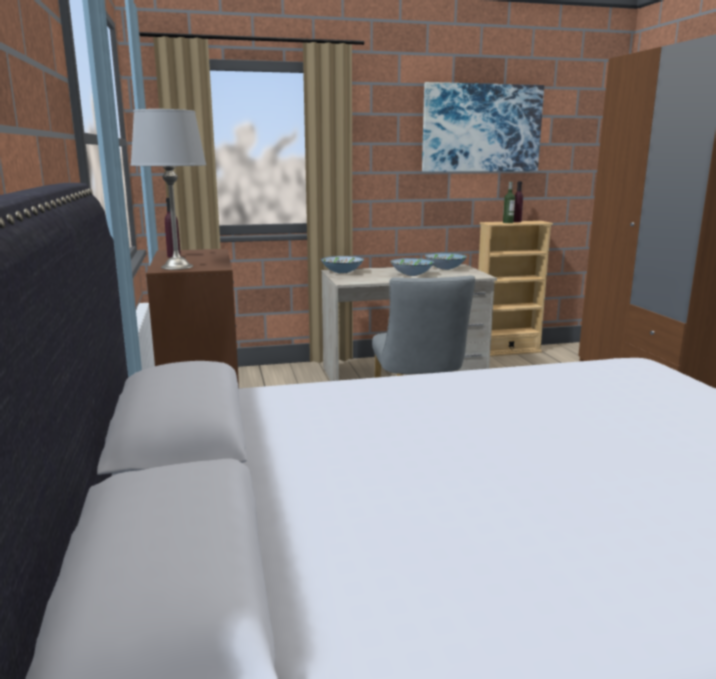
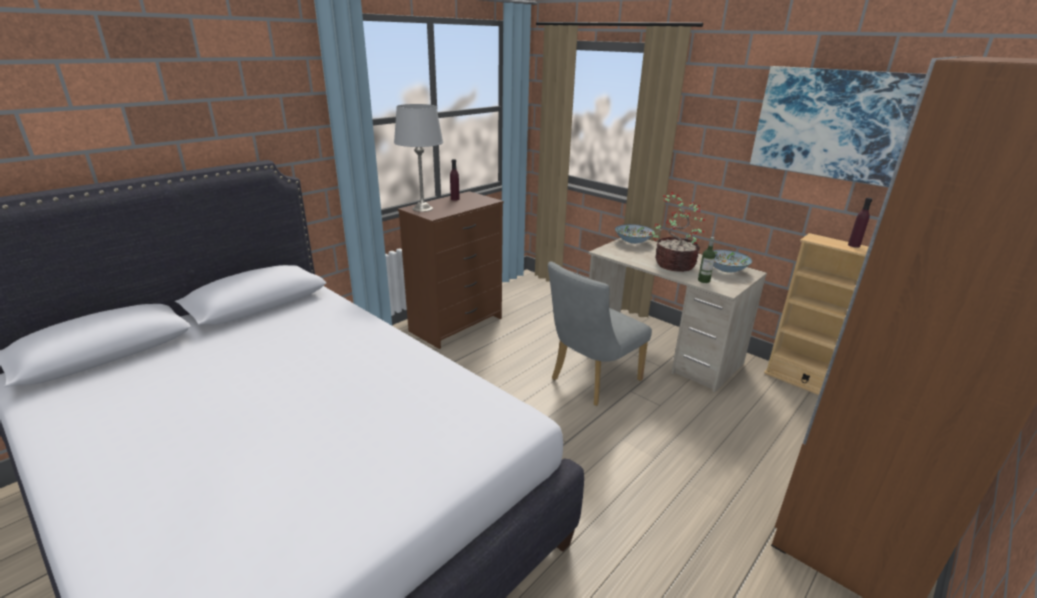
camera: 55 degrees right, 10 degrees up
(412, 274) = (673, 264): bowl -> potted plant
(508, 222) = (834, 243): bottle -> bottle (703, 280)

